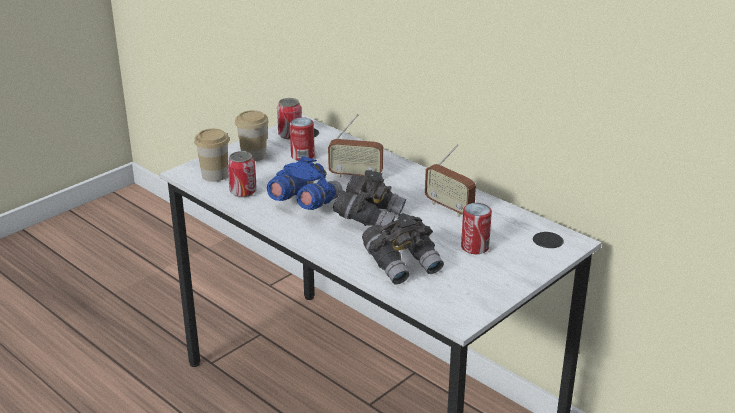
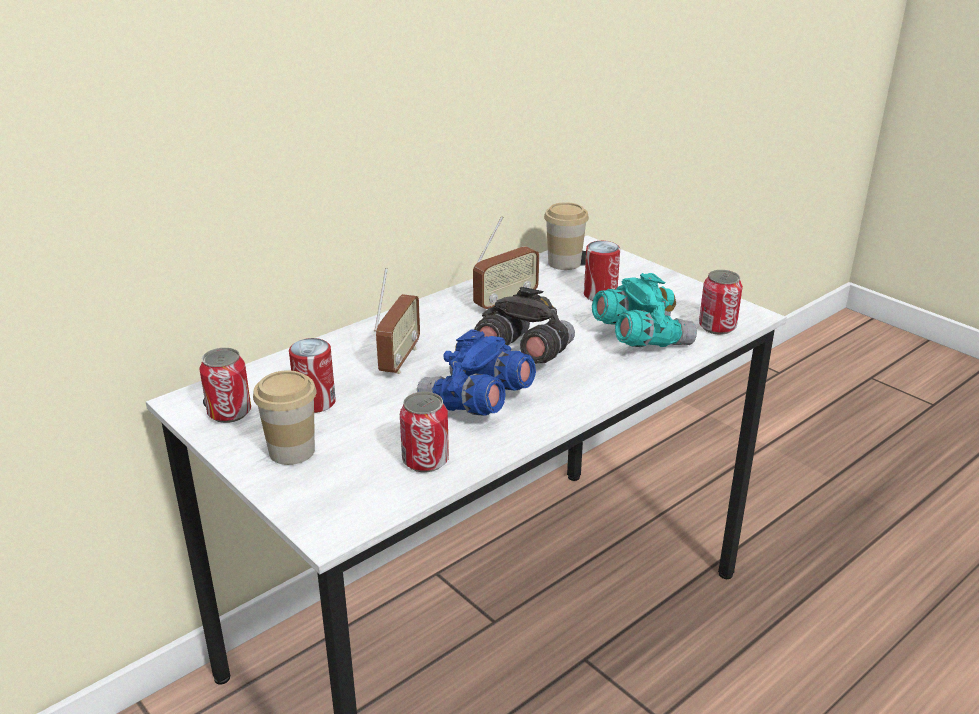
camera: 85 degrees left, 0 degrees up
(214, 175) = (353, 493): cup -> cup (564, 263)
(403, 264) = (640, 339): grey binoculars -> turquoise binoculars
(432, 301) = (717, 327): none -> can

